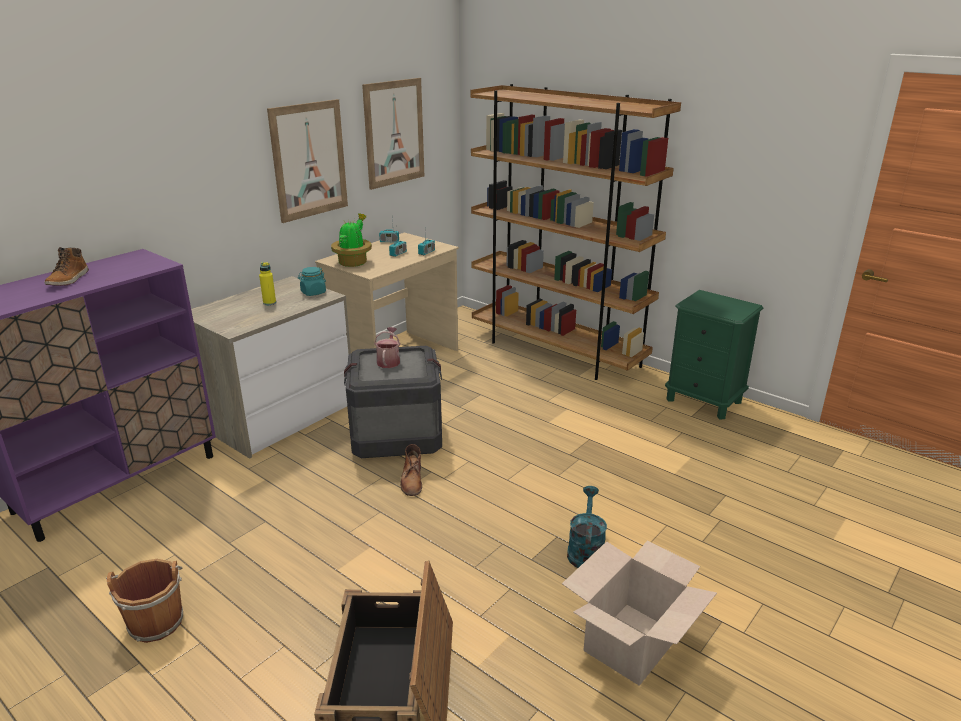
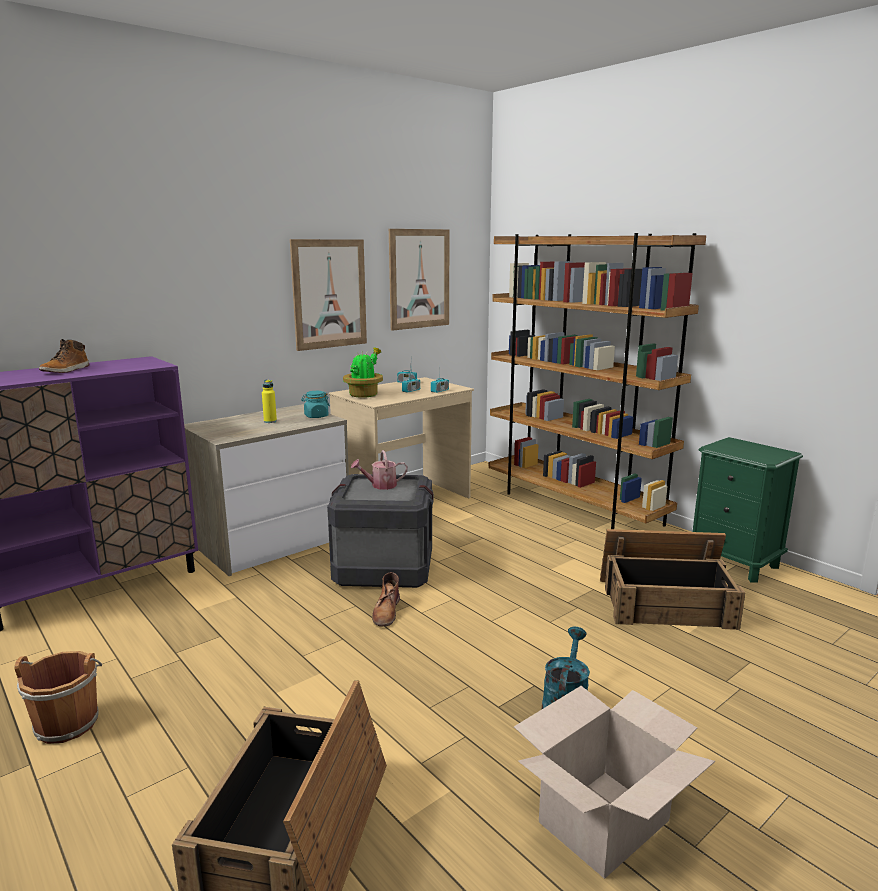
camera: 10 degrees right, 10 degrees down
(389, 361) = (380, 485): watering can -> watering can turned 120 degrees counterclockwise
(652, 446) = (666, 602): none -> crate

